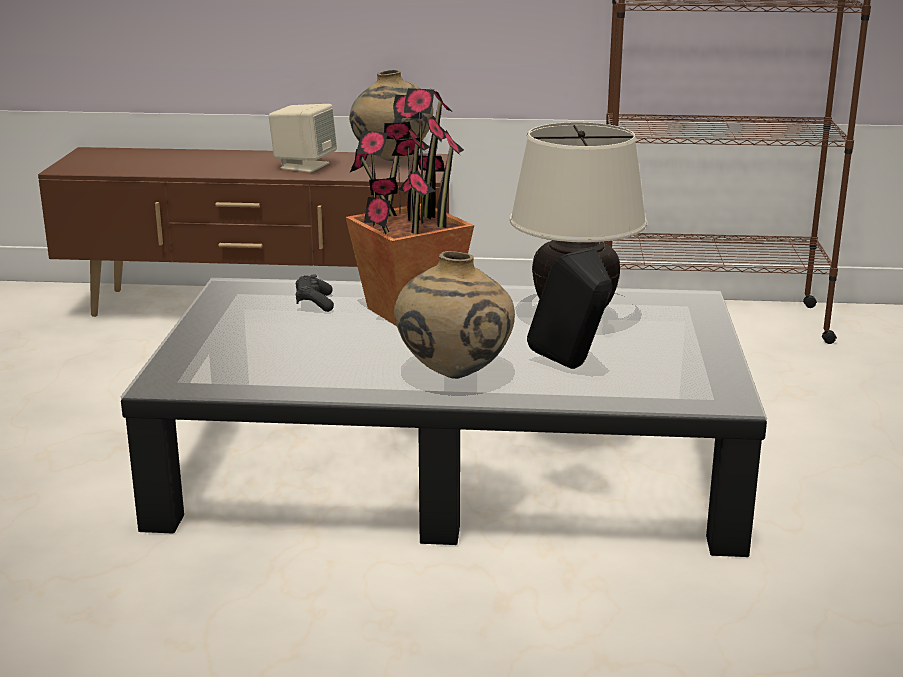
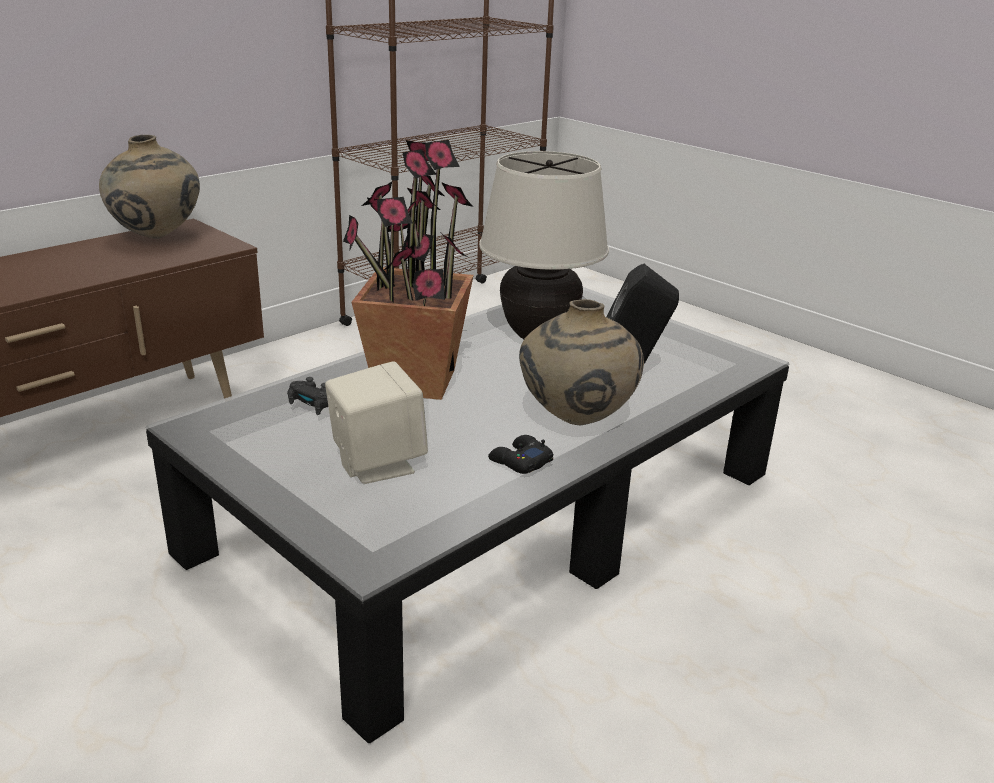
camera: 50 degrees left, 5 degrees up
(304, 166) = (76, 266): beige speaker -> beige speaker (377, 463)
(357, 378) = (520, 461): none -> black game controller

